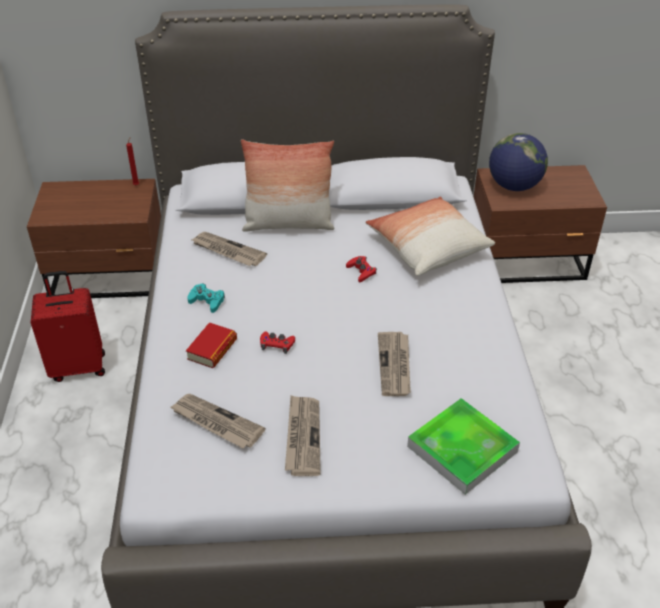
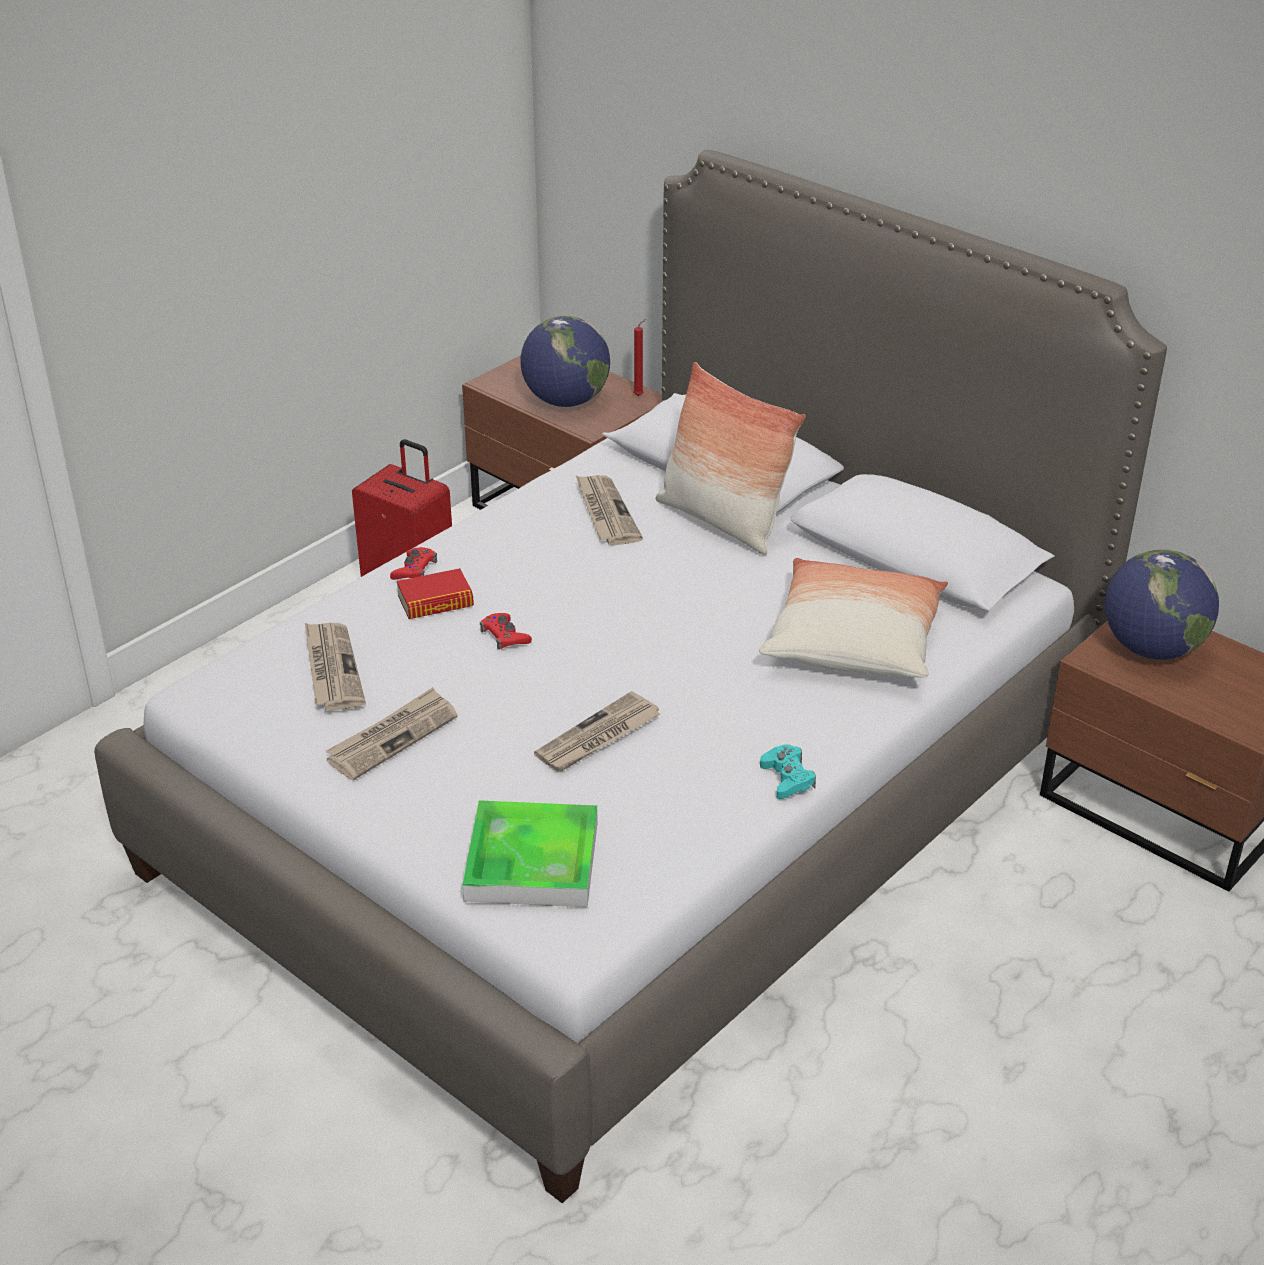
camera: 45 degrees right, 5 degrees down
(101, 207) = (566, 401): none -> globe
(207, 301) = (503, 552): turquoise game controller -> turquoise game controller (787, 778)
(361, 271) = (725, 620): red game controller -> red game controller (414, 569)

